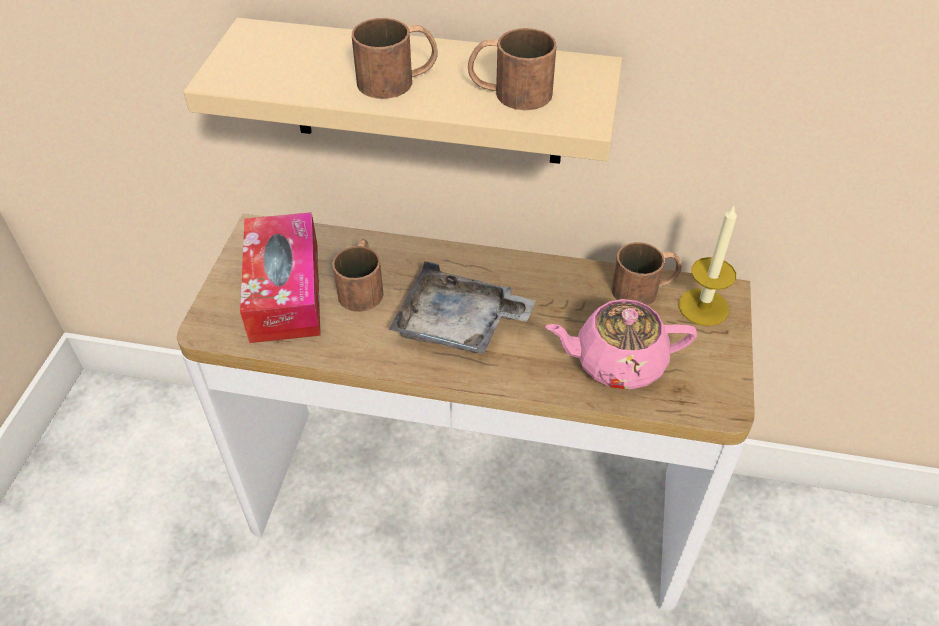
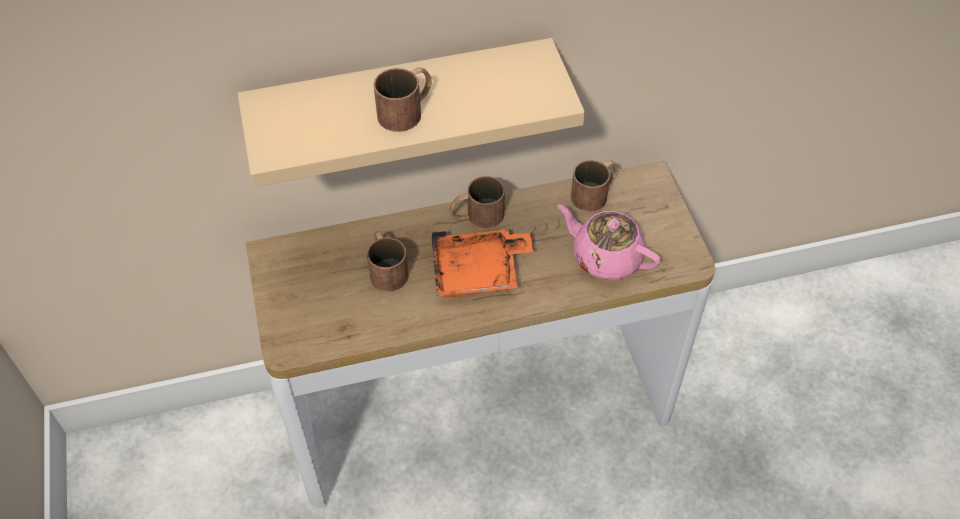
camera: 25 degrees left, 5 degrees up
(285, 290) = (327, 295): tissue box -> none
(458, 325) = (478, 272): grey tray -> orange tray
(509, 92) = (493, 94): brown mug -> brown mug (476, 216)
(617, 362) = (605, 257): pink teapot -> pink teapot turned 60 degrees clockwise
(703, 307) = (642, 193): candle -> none

